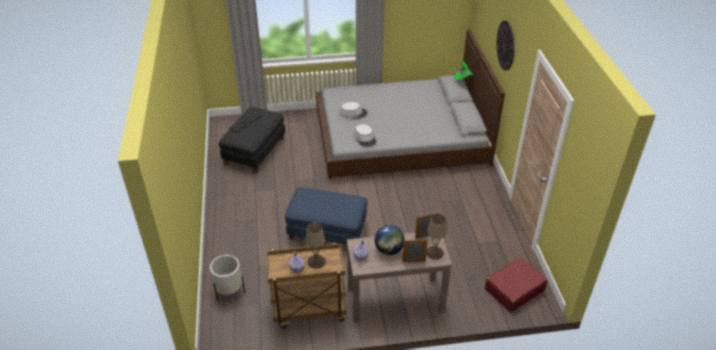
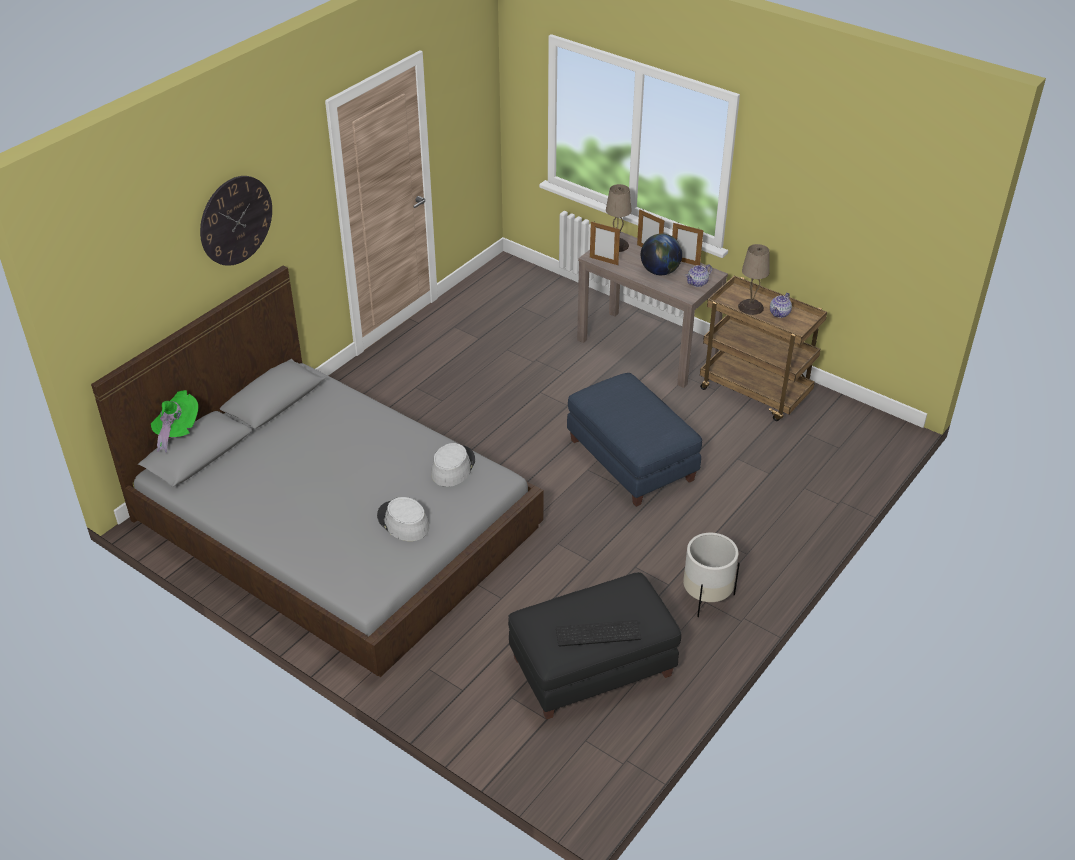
camera: 135 degrees left, 0 degrees up
(229, 290) = (832, 468): white planter -> white planter (706, 597)
(384, 267) = (685, 262): none -> picture frame
(514, 289) = (516, 286): red suitcase -> none

